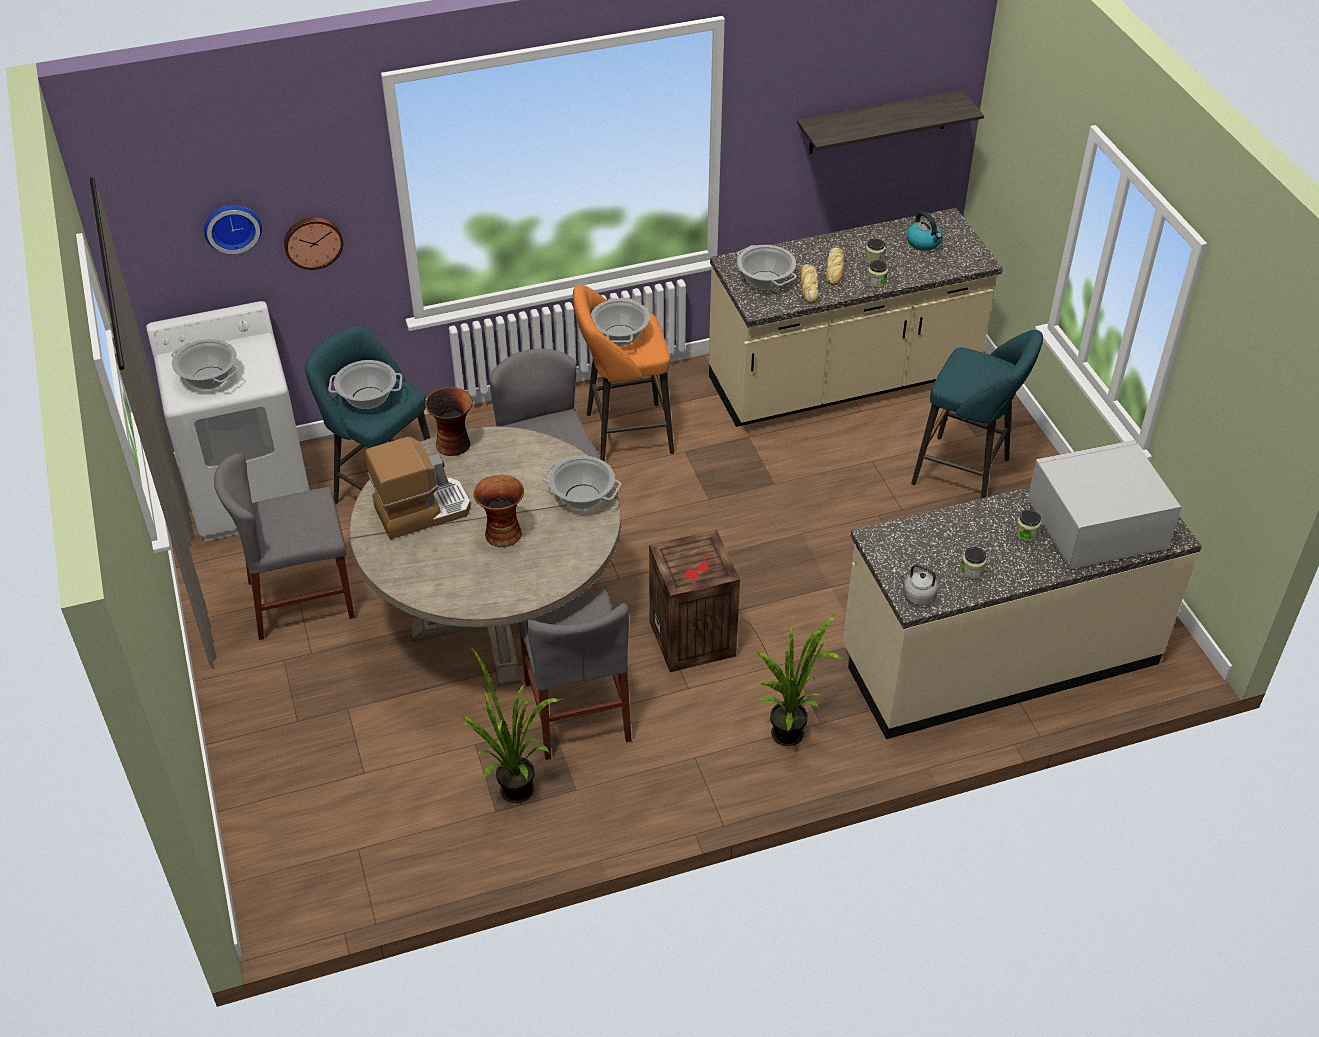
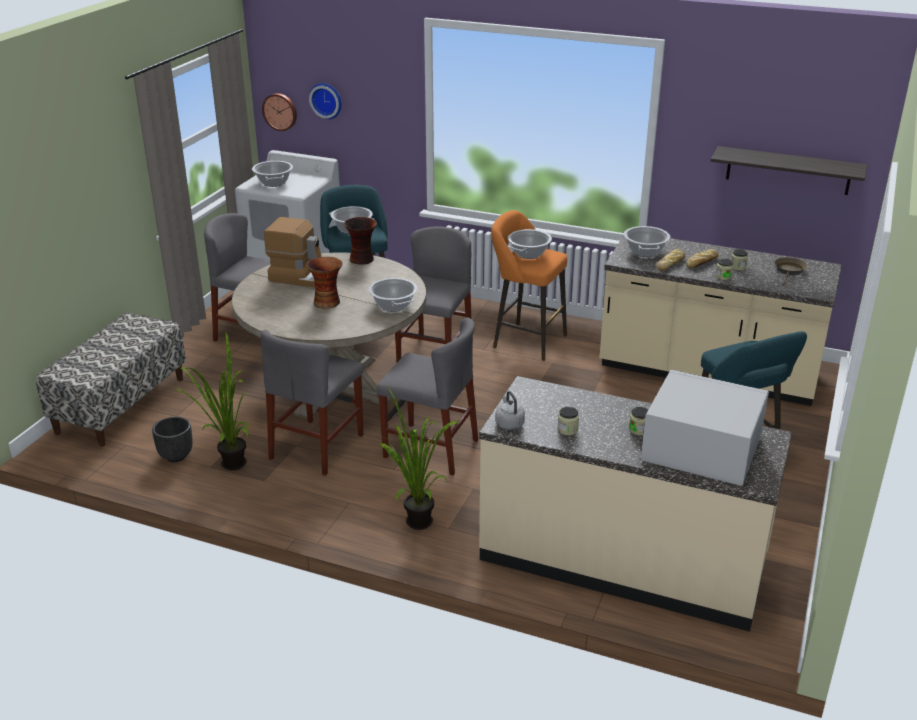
camera: 40 degrees right, 15 degrees down
(273, 801) = (121, 405): none -> bench
(313, 241) = (371, 128): wall clock -> wall clock (280, 111)
(439, 823) = (176, 456): none -> black planter
(694, 639) = (430, 448): crate -> grey chair
(924, 242) = (789, 271): kettle -> brown frying pan

